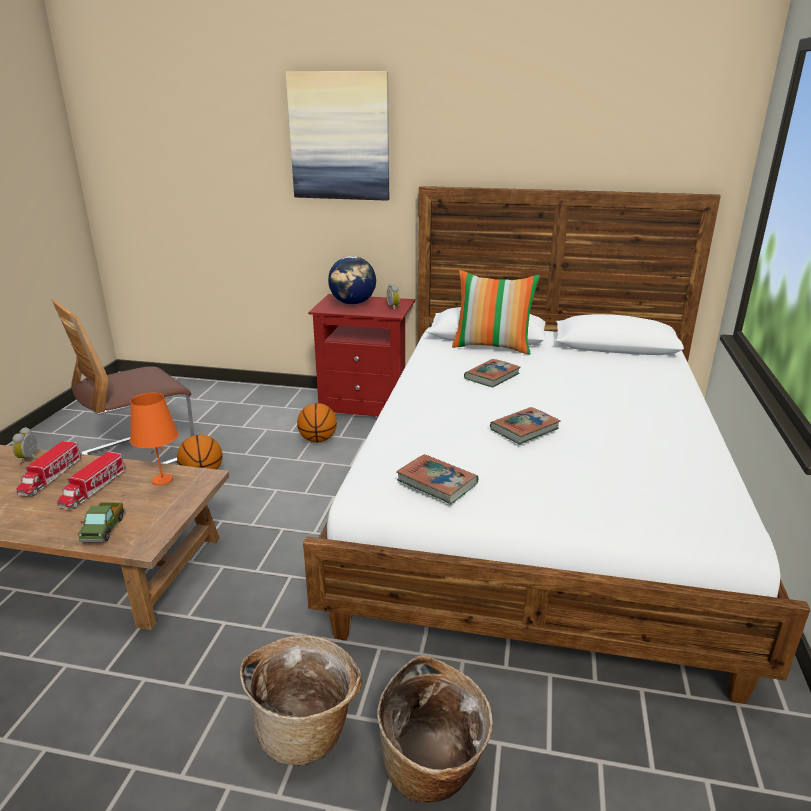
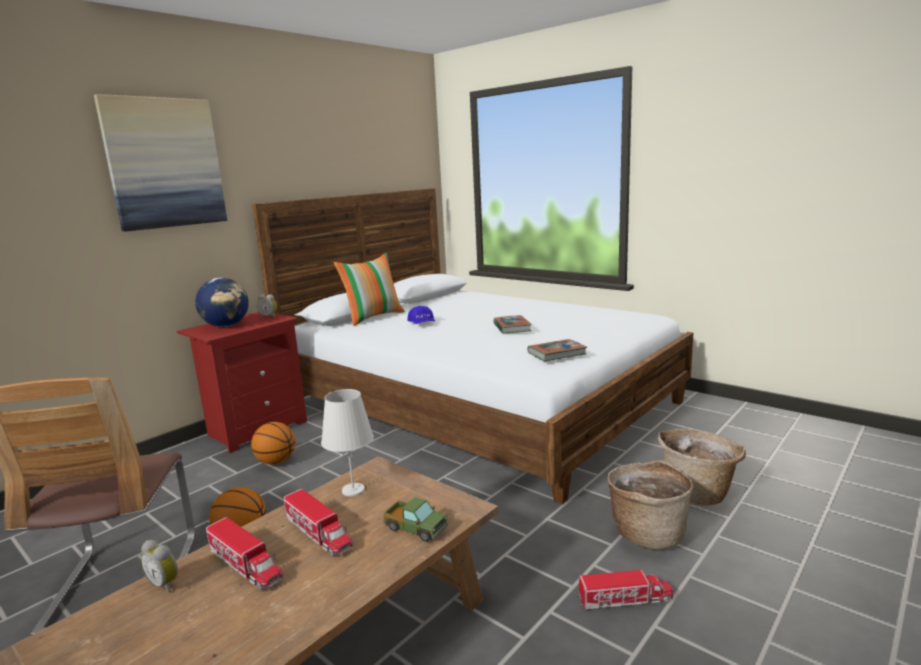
camera: 60 degrees left, 10 degrees down
(162, 480) = (353, 490): orange table lamp -> white table lamp
(172, 733) = (624, 600): none -> toy truck
(492, 376) = (422, 324): book -> blue cap

